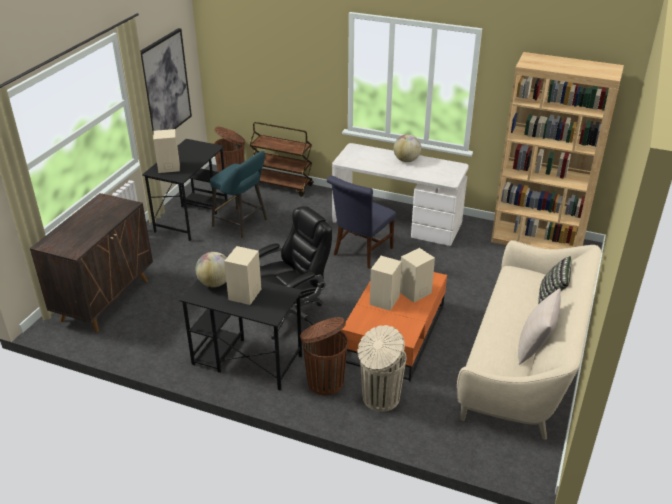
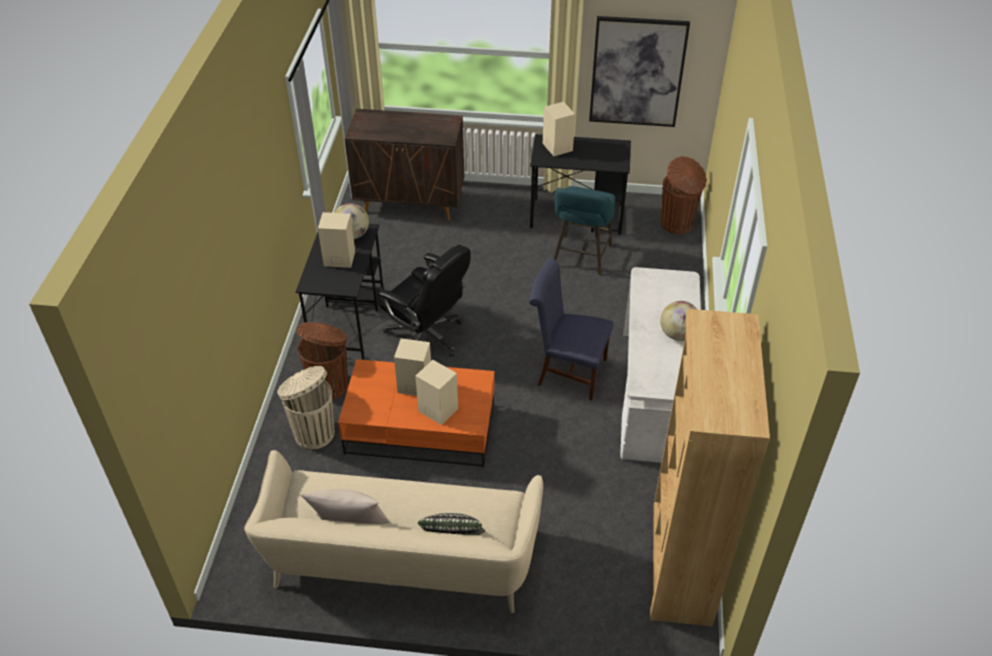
camera: 75 degrees right, 10 degrees up
(282, 185) = (685, 270): brown cart -> none

